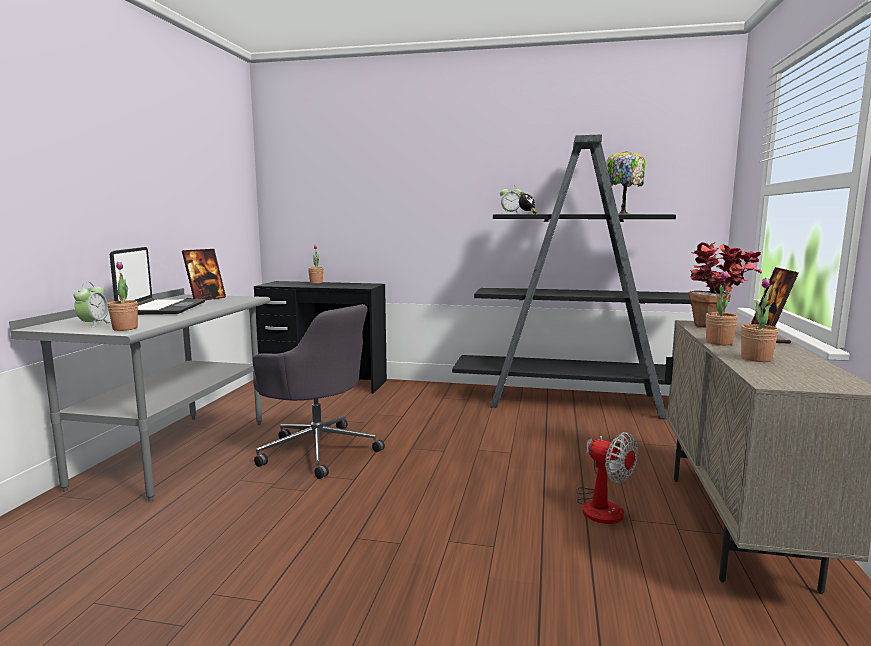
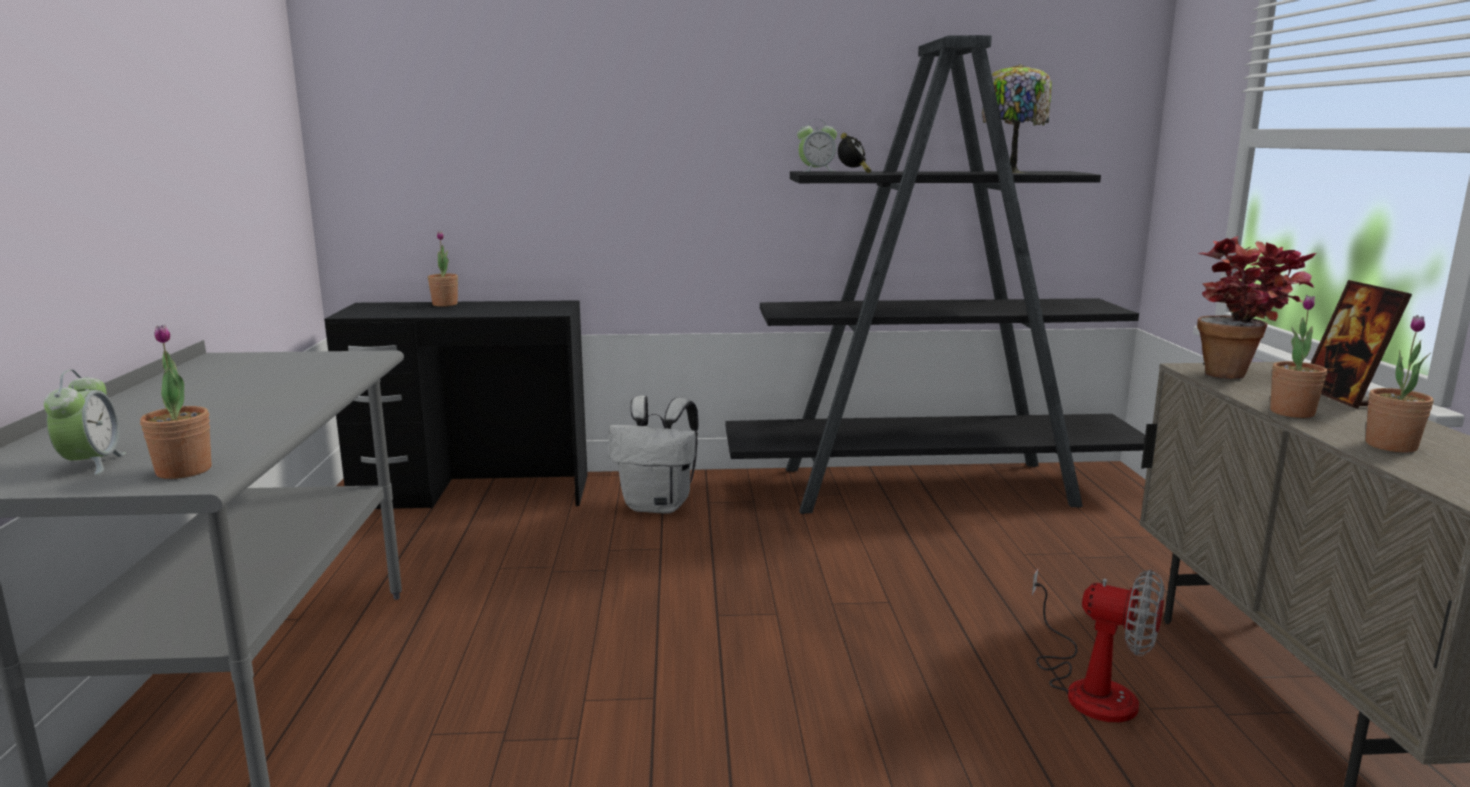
camera: 15 degrees left, 5 degrees up
(162, 308) = (204, 400): laptop -> none
(206, 299) = (272, 365): picture frame -> none
(318, 450) = (547, 642): grey office chair -> none
(414, 397) = (659, 506): none -> white backpack

